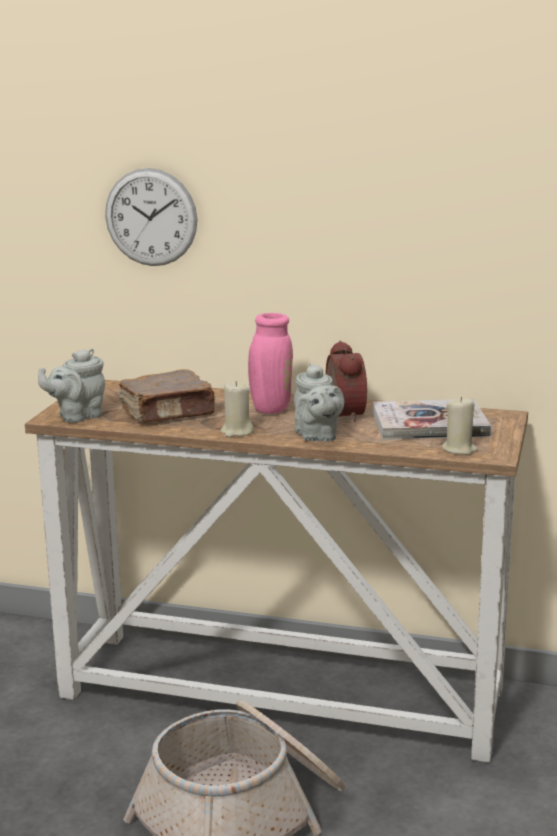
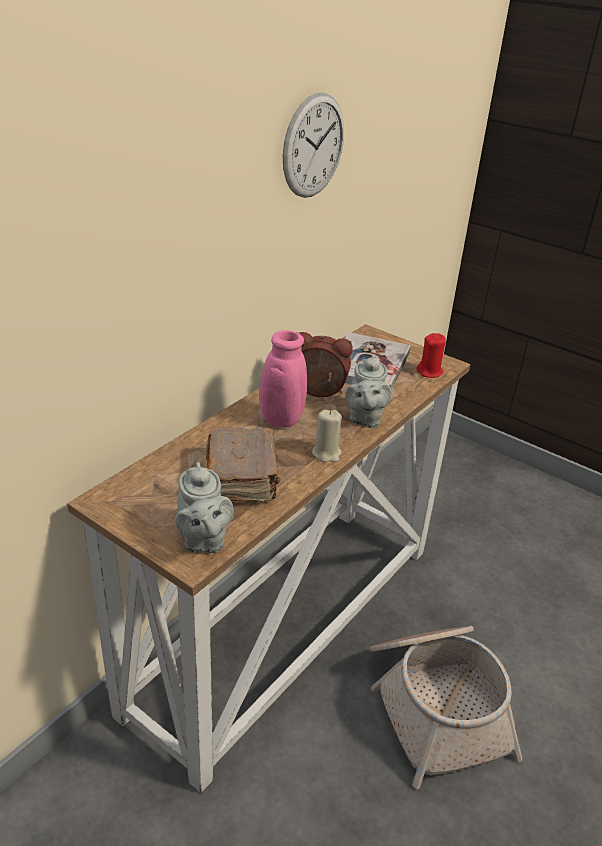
camera: 70 degrees left, 15 degrees up
(151, 217) = (110, 284): wall clock -> wall clock (313, 146)
(317, 436) = (364, 418): grey teapot -> grey teapot turned 90 degrees clockwise
(459, 449) = (429, 372): beige candle -> red candle

